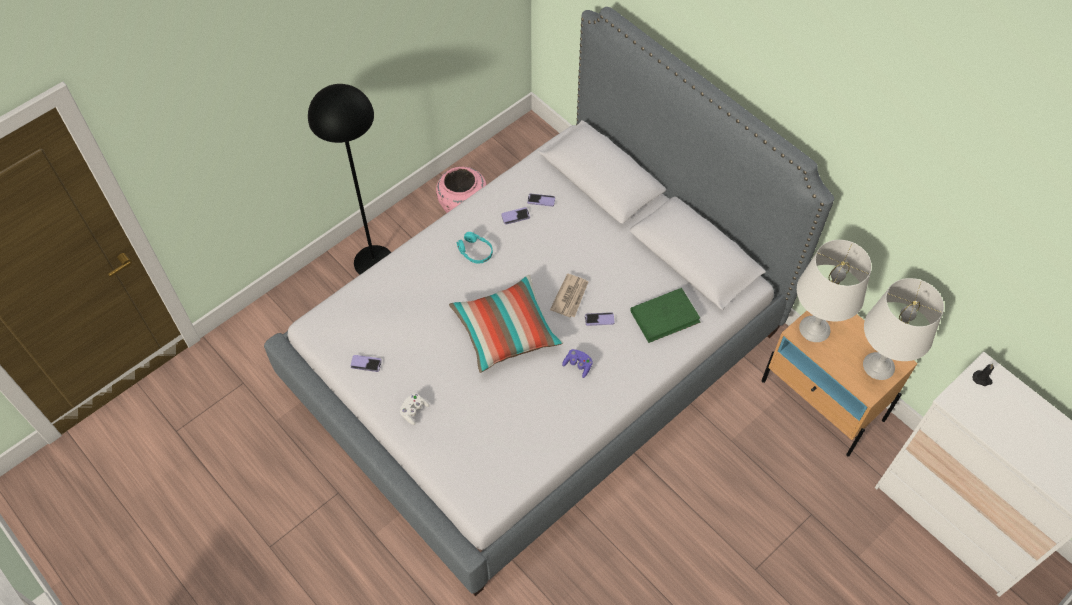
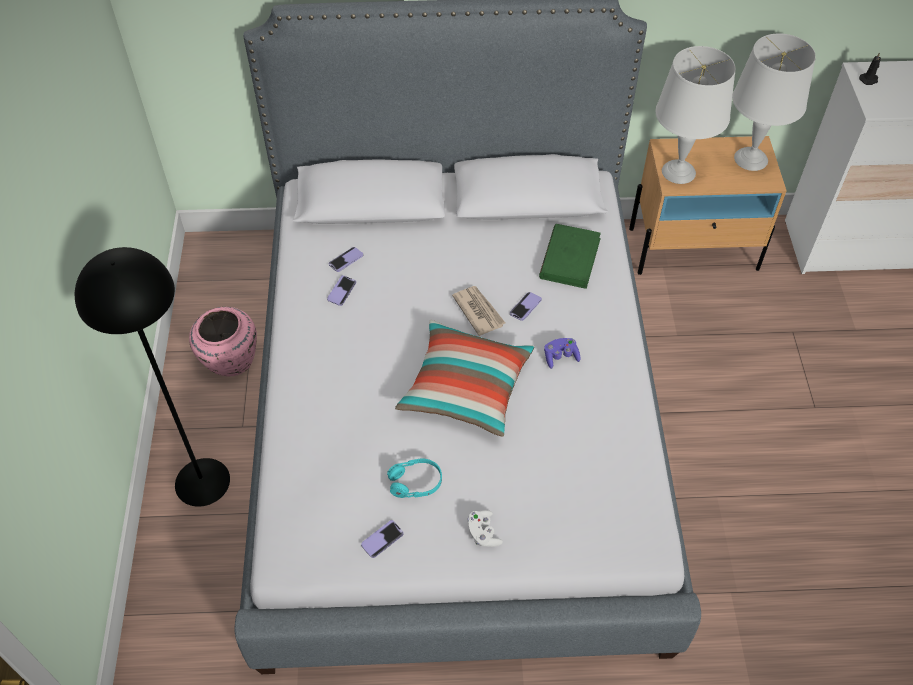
camera: 50 degrees left, 5 degrees down
(475, 252) = (347, 350): turquoise headphones -> turquoise headphones (415, 483)

